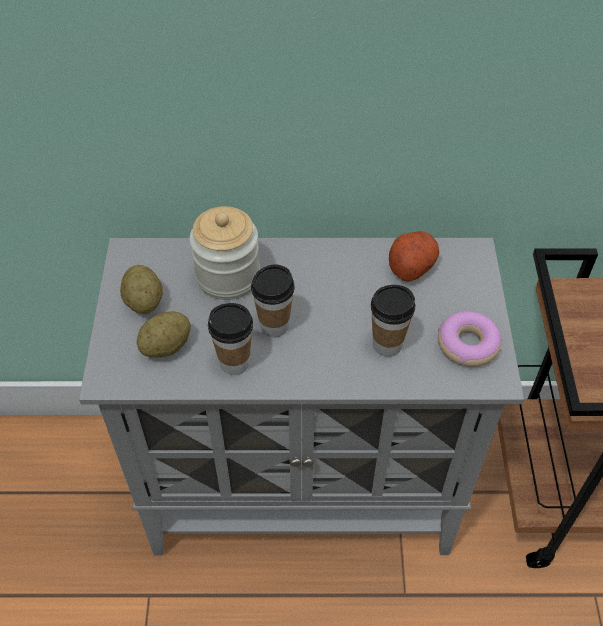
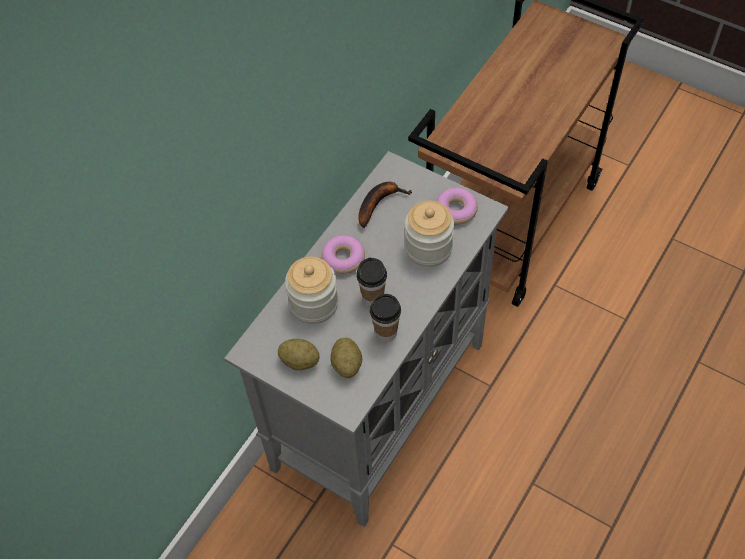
camera: 55 degrees left, 5 degrees up
(308, 272) = (343, 258): none -> donut
(387, 344) = (428, 248): cup -> jar
(411, 265) = (379, 203): potato -> banana

